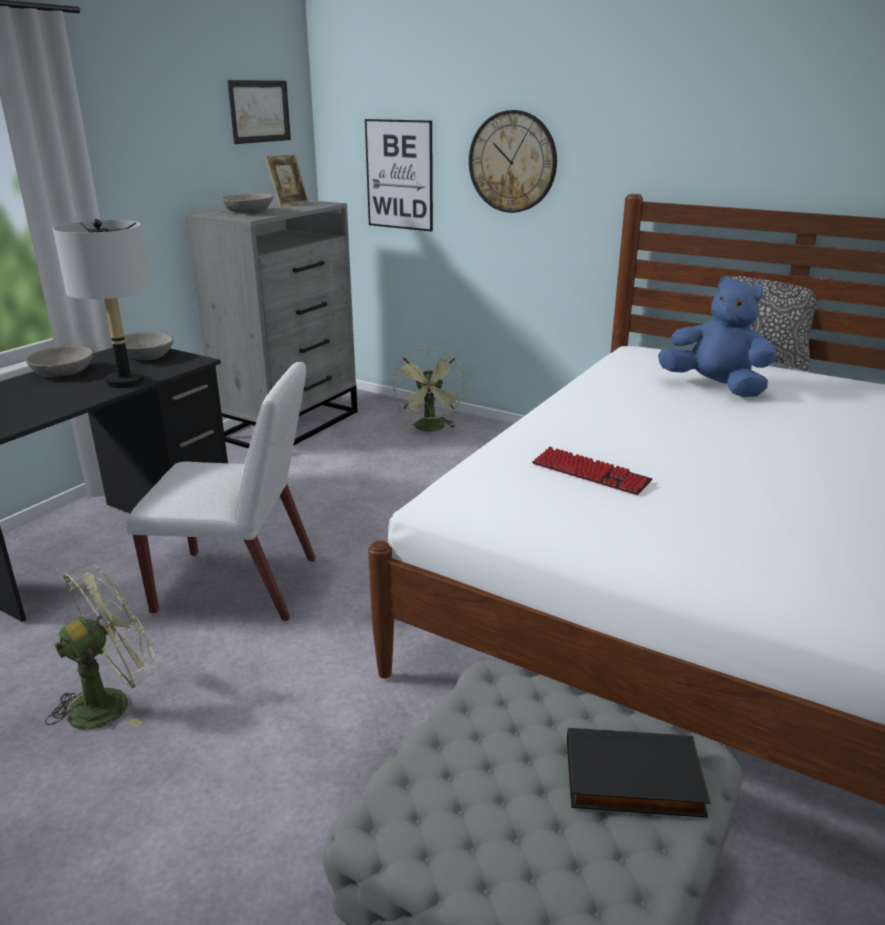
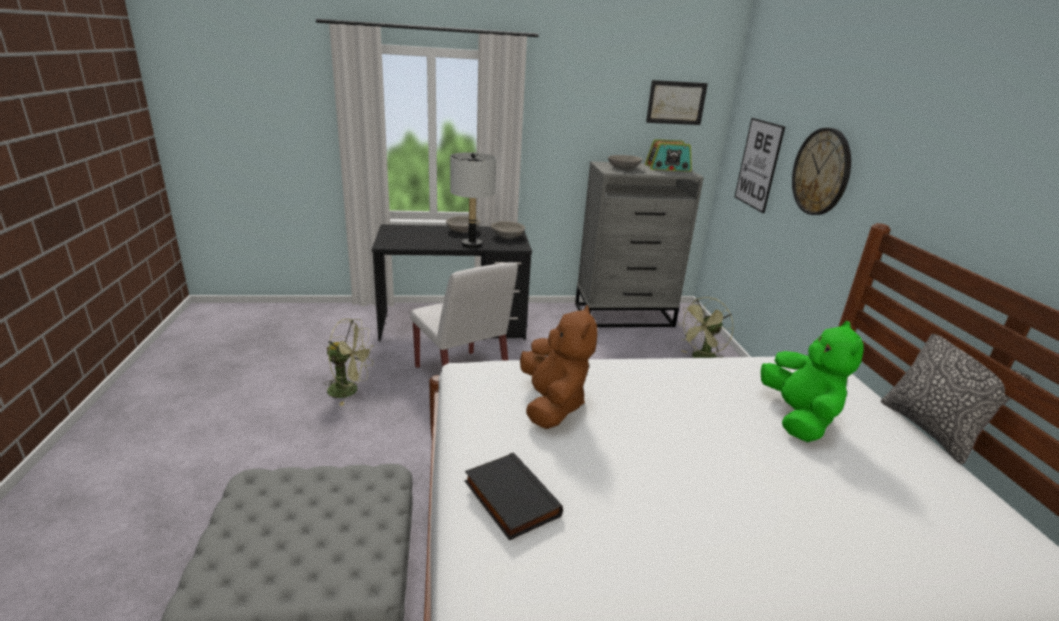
camera: 50 degrees right, 0 degrees up
(289, 203) = (667, 168): picture frame -> radio
(590, 473) = (552, 404): keyboard -> brown plush toy
(632, 780) = (329, 562): black book -> black book (509, 499)
(715, 387) = (798, 418): blue plush toy -> green plush toy

